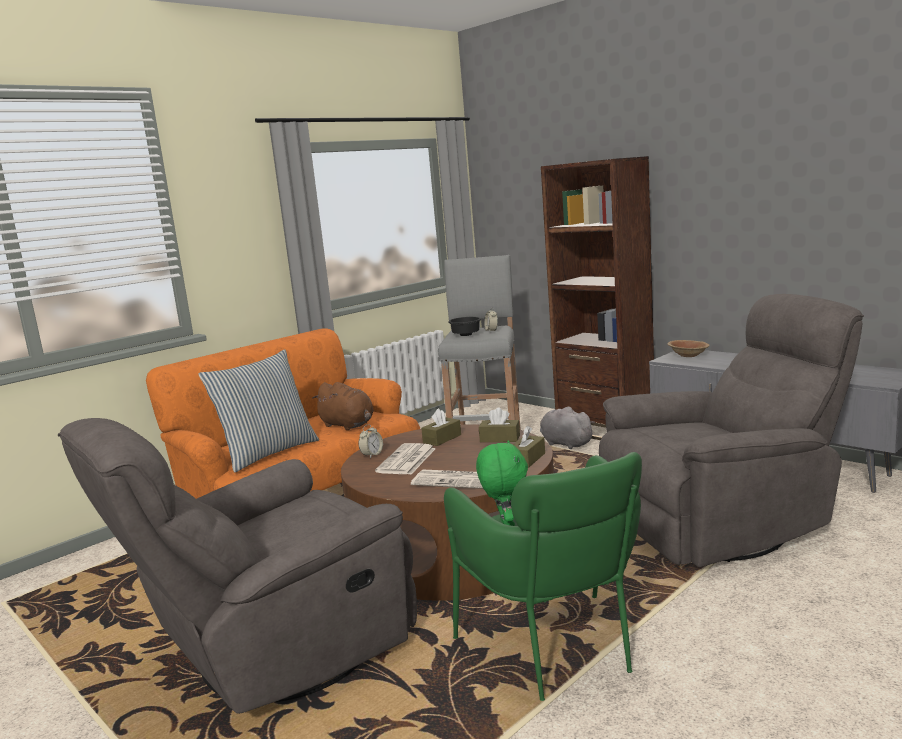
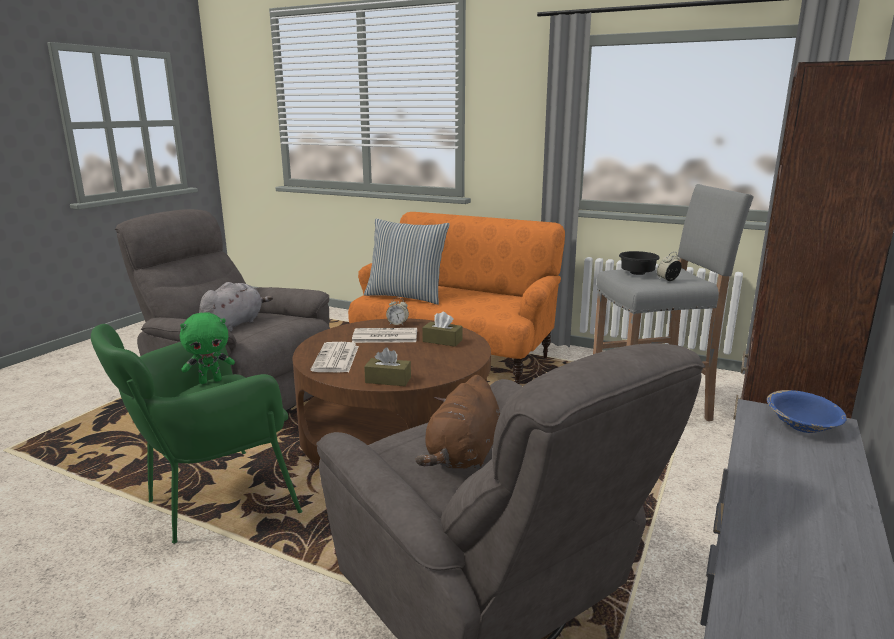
camera: 70 degrees right, 5 degrees up
(348, 425) = (478, 307): brown plush toy -> brown plush toy (463, 455)
(500, 438) = (447, 363): brown tissue box -> none
(565, 443) = (693, 455): grey plush toy -> grey plush toy (235, 324)
(688, 355) = (802, 426): brown bowl -> blue bowl

